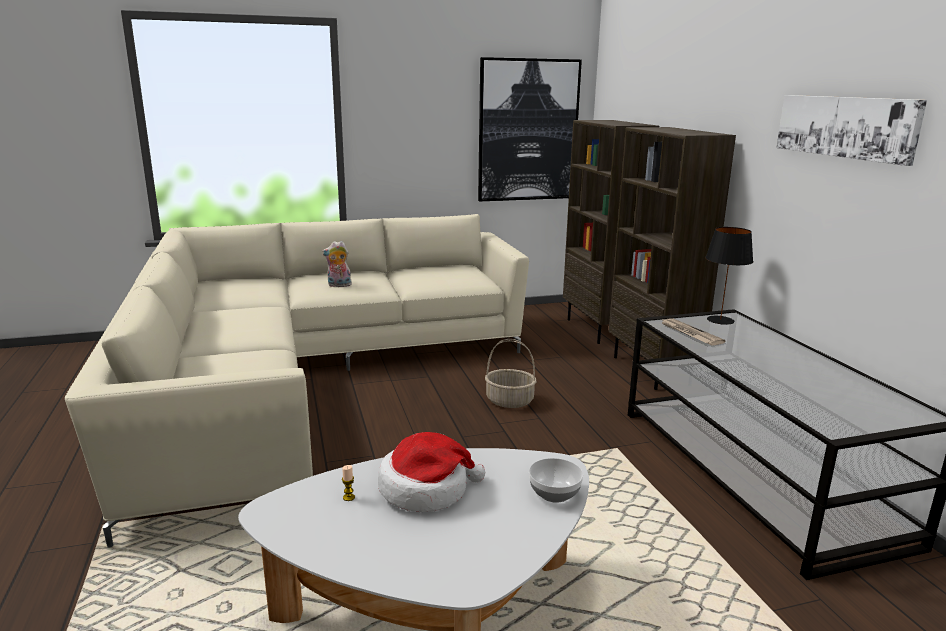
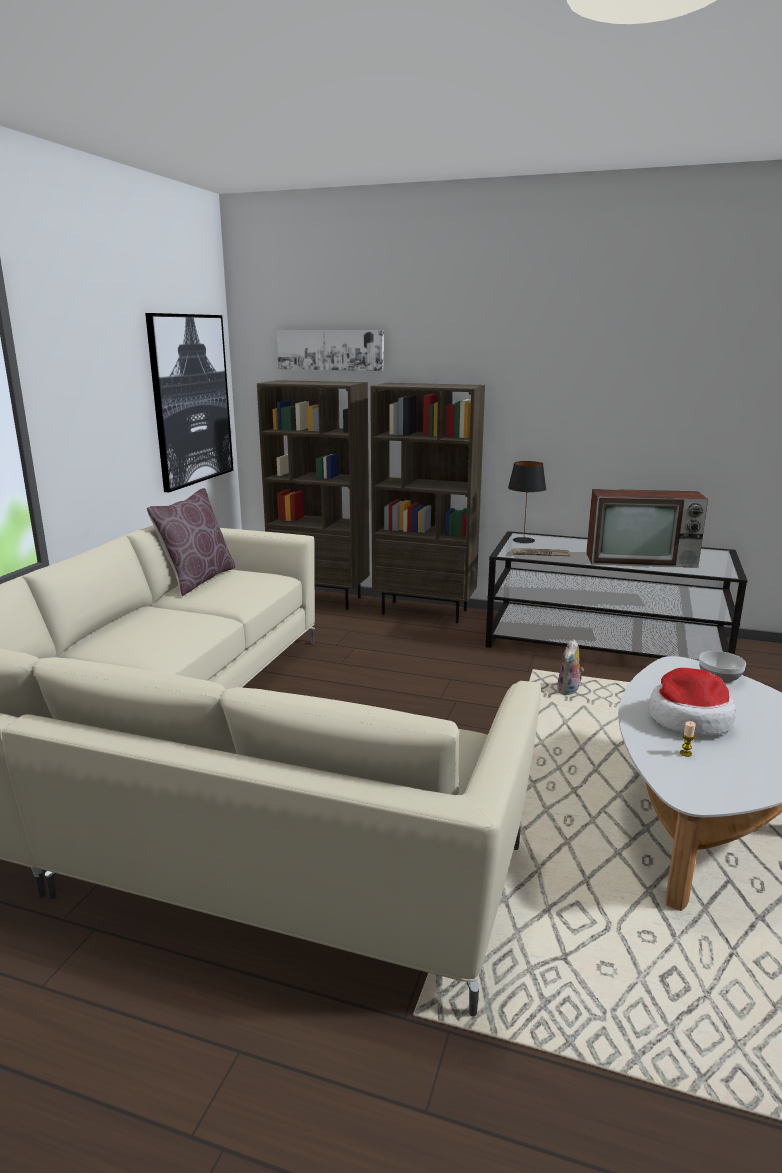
camera: 55 degrees left, 0 degrees up
(338, 285) = (164, 633): plush toy -> plush toy (569, 691)
(439, 267) = (197, 579): none -> brown pillow
(510, 401) = (404, 679): basket -> none
(781, 378) = (642, 560): none -> television
(845, 127) = (603, 372): picture -> picture (330, 350)

